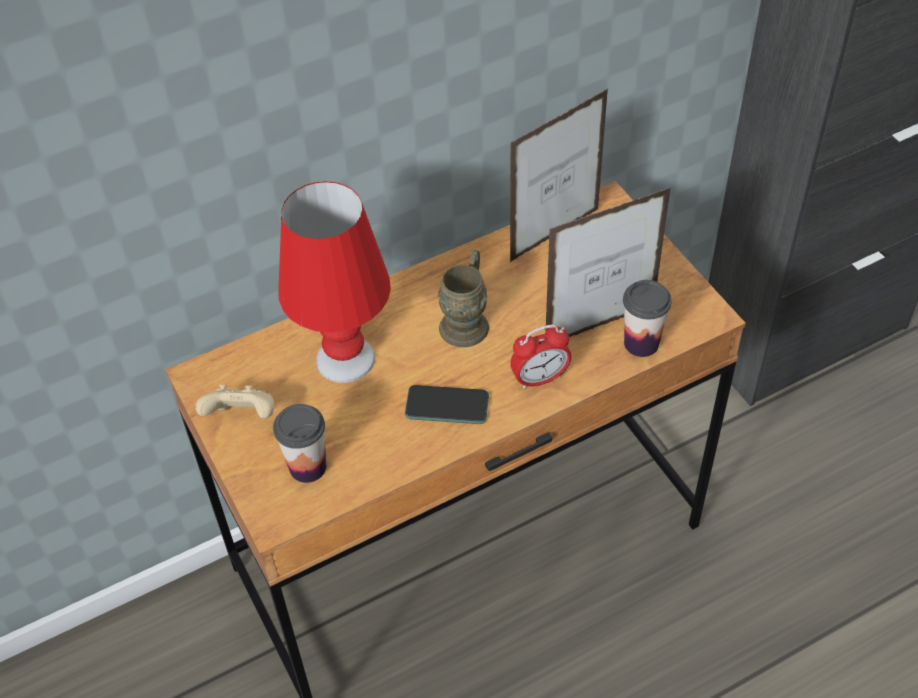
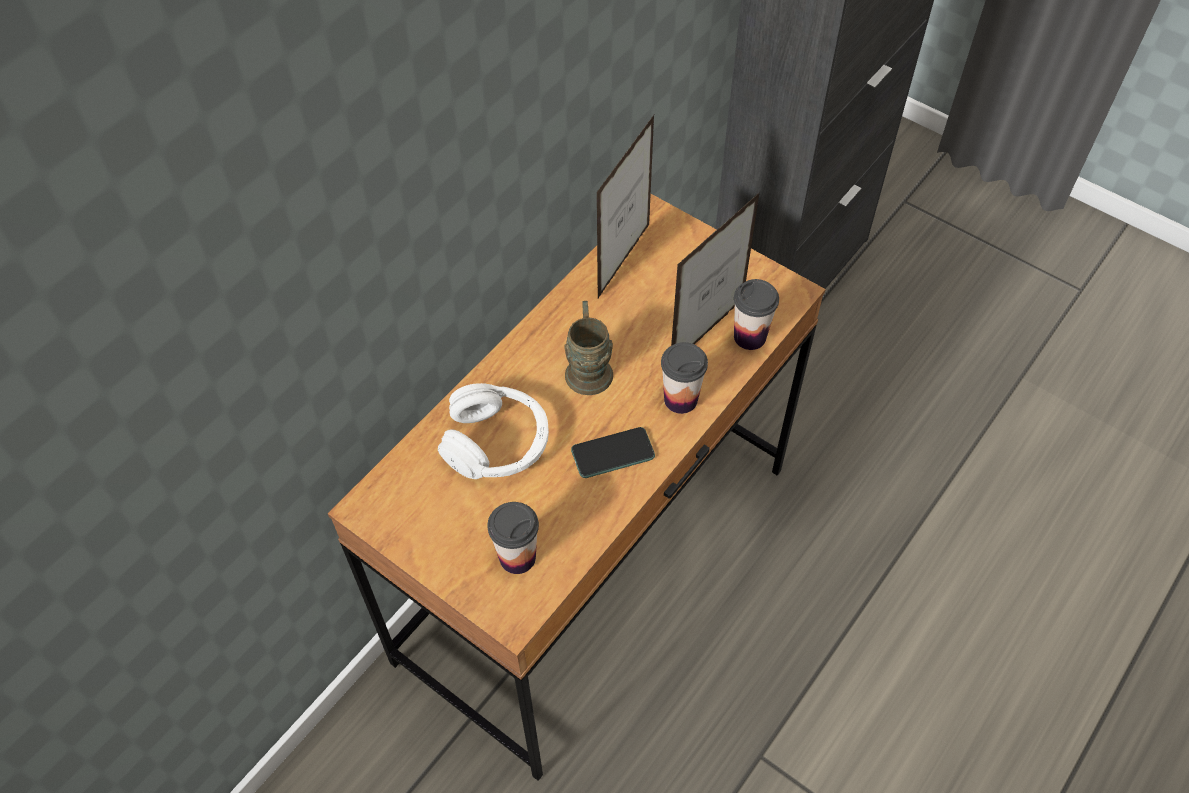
camera: 25 degrees left, 5 degrees up
(242, 417) = (429, 532): beige game controller -> none
(345, 360) = (497, 443): red table lamp -> white headphones
(540, 378) = (680, 399): alarm clock -> cup

